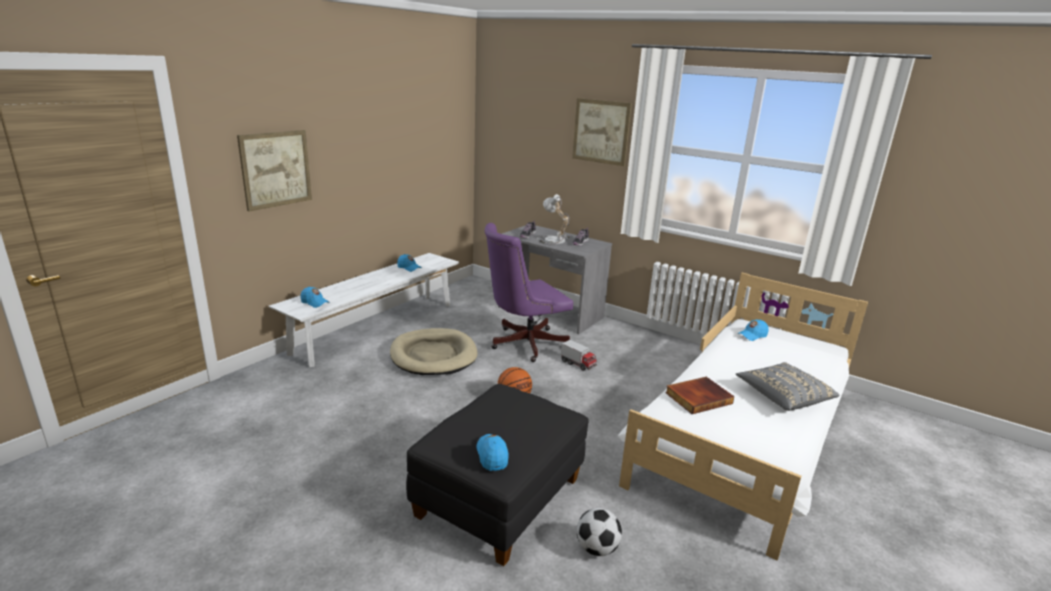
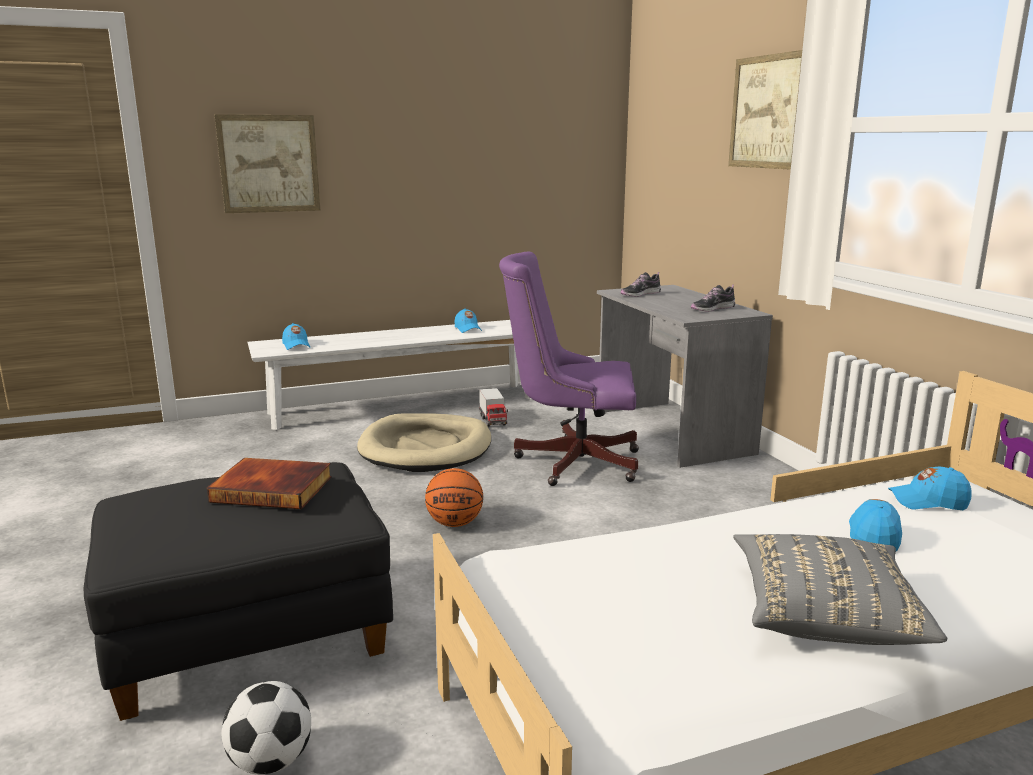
camera: 35 degrees right, 5 degrees down
(492, 455) = (151, 530): blue cap -> blue cap (873, 535)
(552, 240) = (669, 302): table lamp -> none
(578, 364) = (620, 505): toy truck -> toy truck (493, 421)
(698, 397) = (624, 561): book -> book (274, 488)

